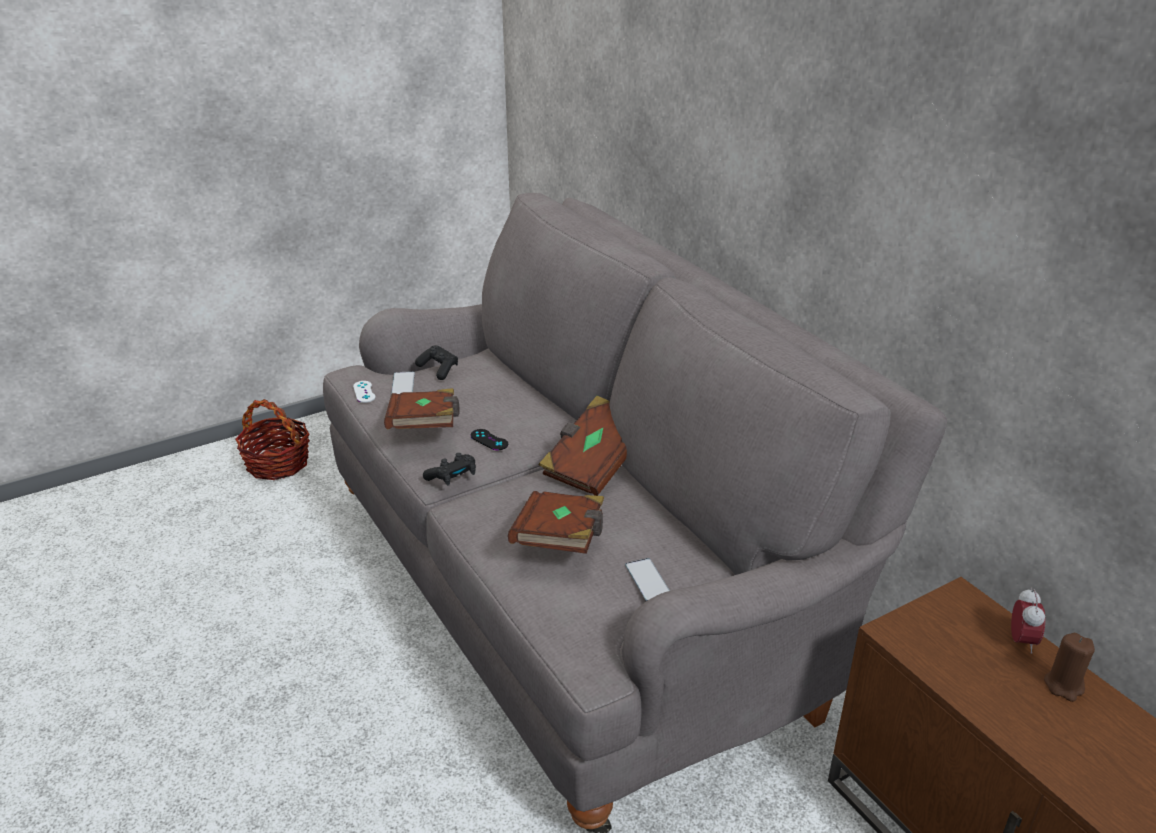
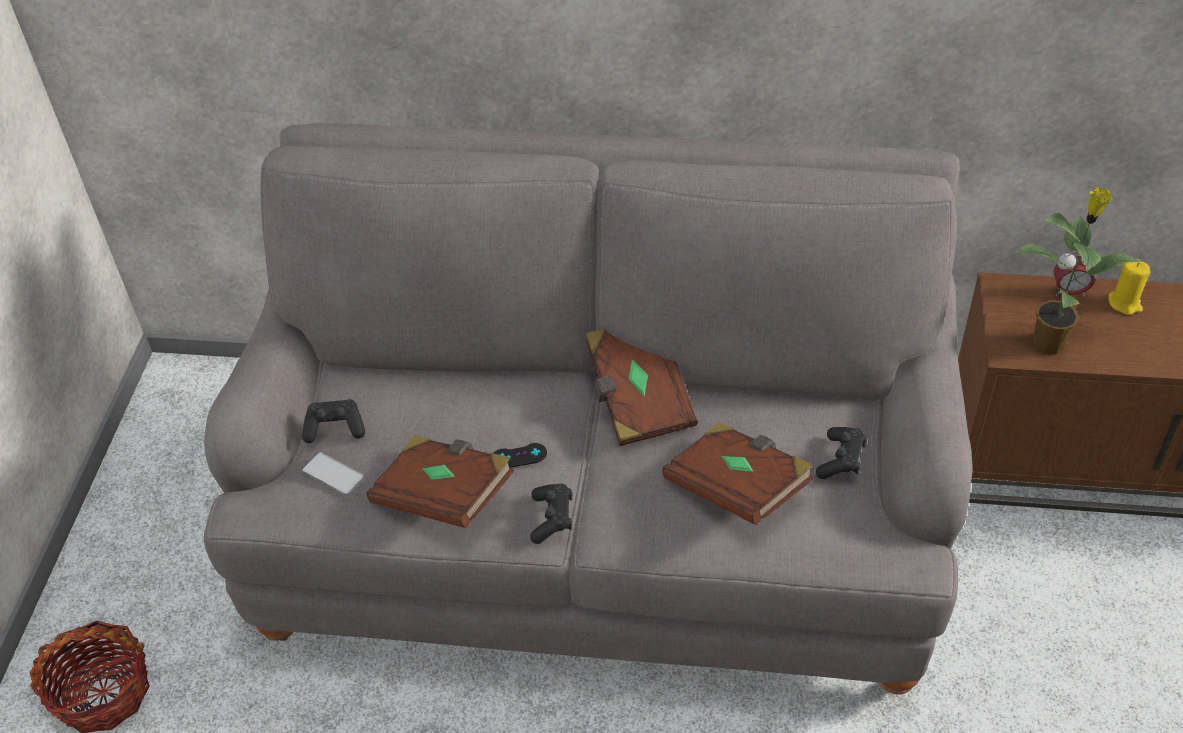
camera: 50 degrees left, 15 degrees up
(364, 392) = (308, 516): white game controller -> none
(647, 580) = (841, 460): phone -> black game controller
(941, 653) = (1050, 342): none -> potted plant
(1021, 641) = (1069, 292): alarm clock -> alarm clock turned 135 degrees clockwise
(1064, 685) = (1124, 303): brown candle -> yellow candle

